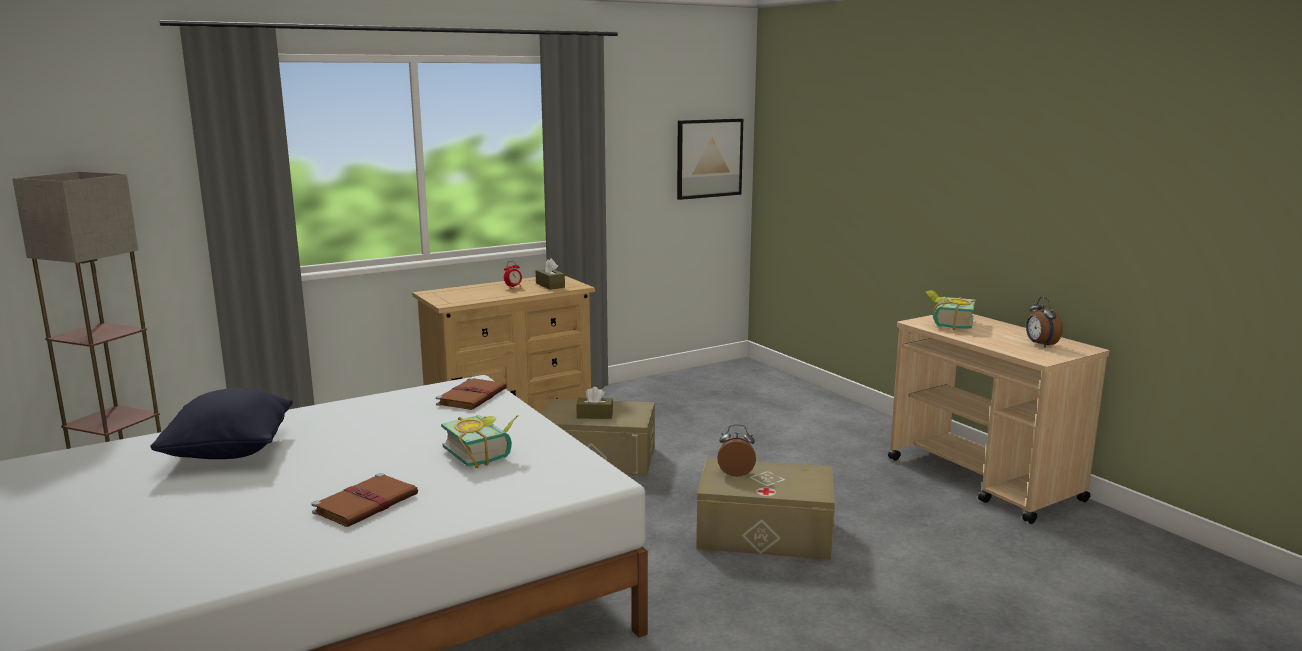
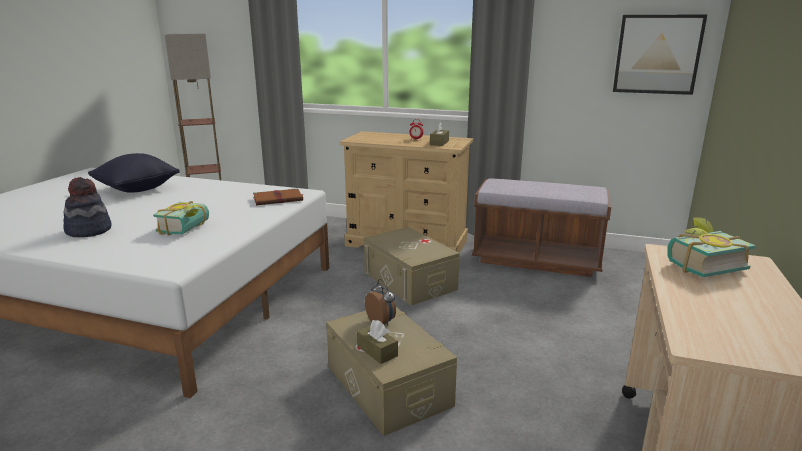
camera: 50 degrees right, 5 degrees up
(367, 503) = (89, 230): brown book -> hat
(594, 415) = (403, 246): brown tissue box -> brown tissue box (377, 351)
(659, 398) = (536, 260): none -> brown bench
(1040, 344) = (755, 330): alarm clock -> none

